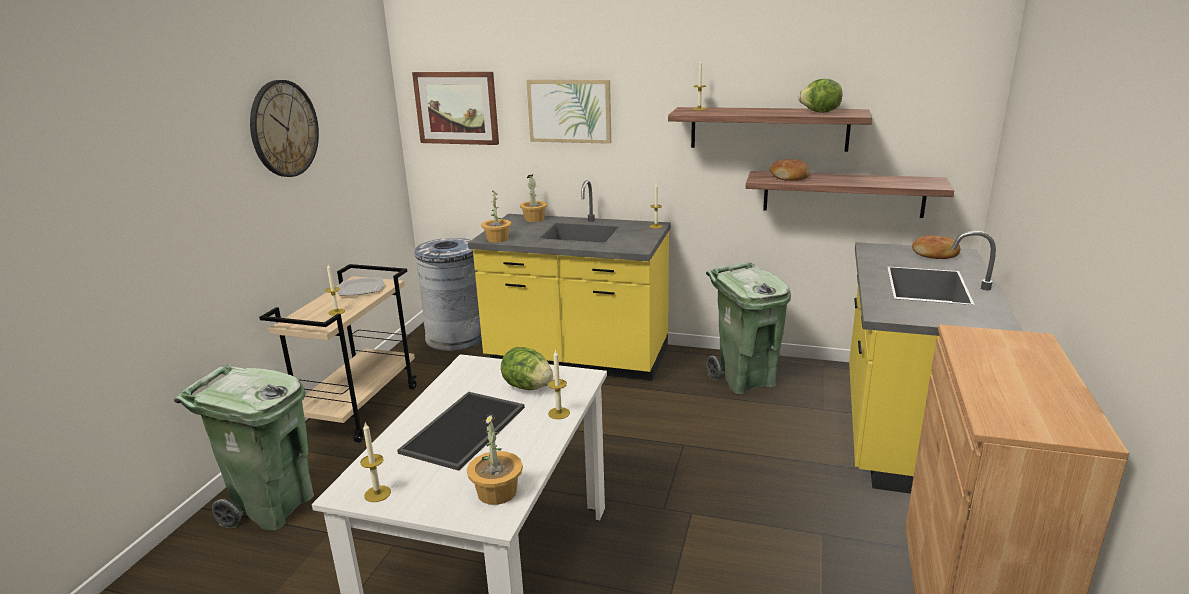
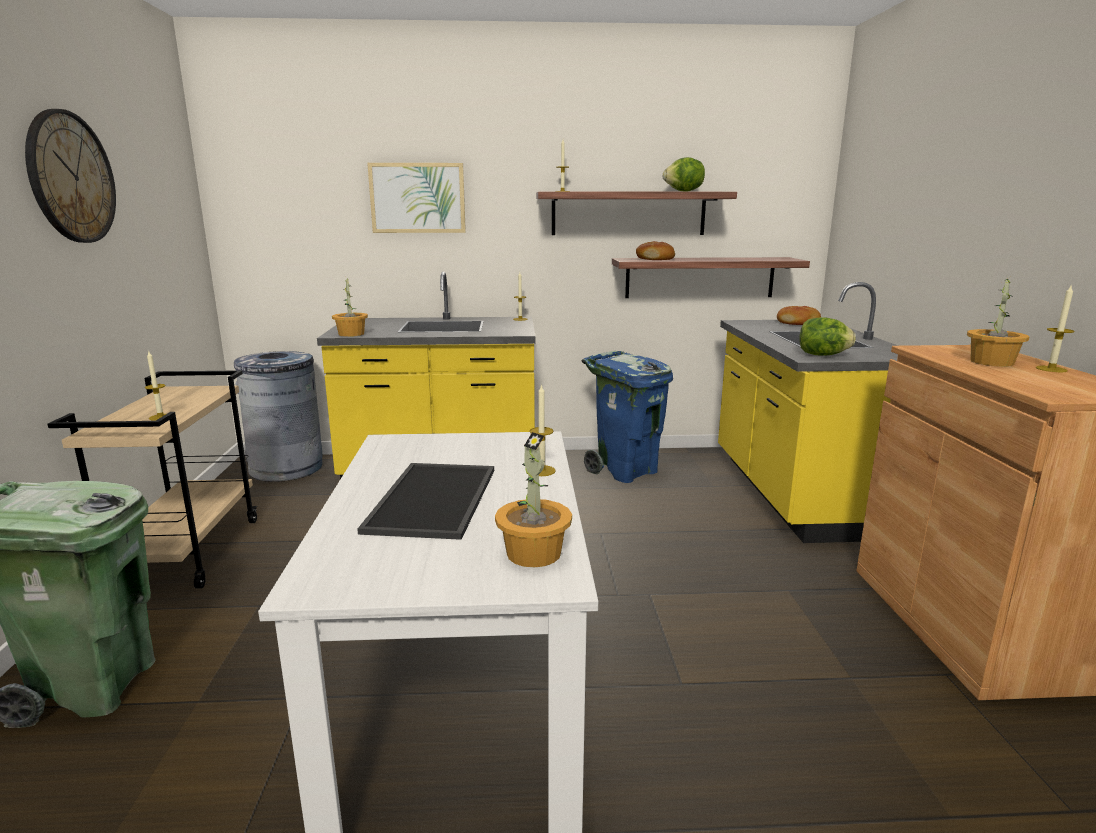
camera: 20 degrees left, 5 degrees down
(360, 288) = (182, 395): plate -> none
(377, 494) = (360, 581): candle -> candle (1051, 369)
(456, 108) = (279, 196): picture -> none
(528, 387) = (481, 453): lettuce -> lettuce (822, 355)
(534, 219) = (381, 320): potted plant -> potted plant (992, 362)
(745, 380) = (625, 471): green trash can -> blue trash can

